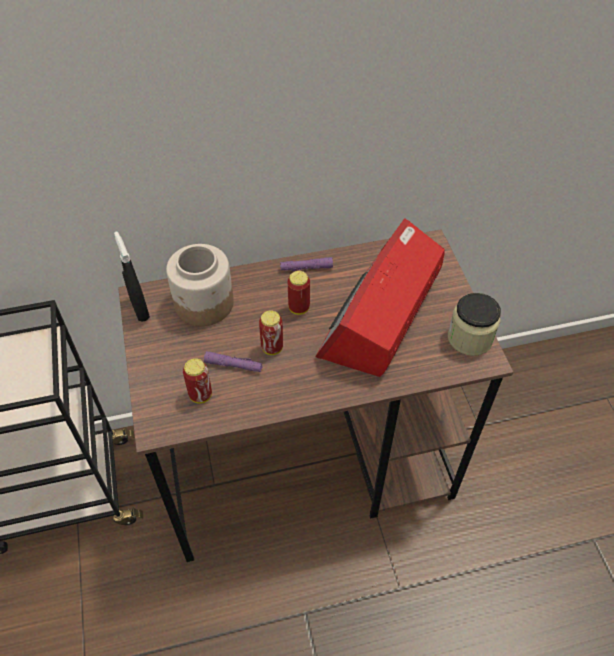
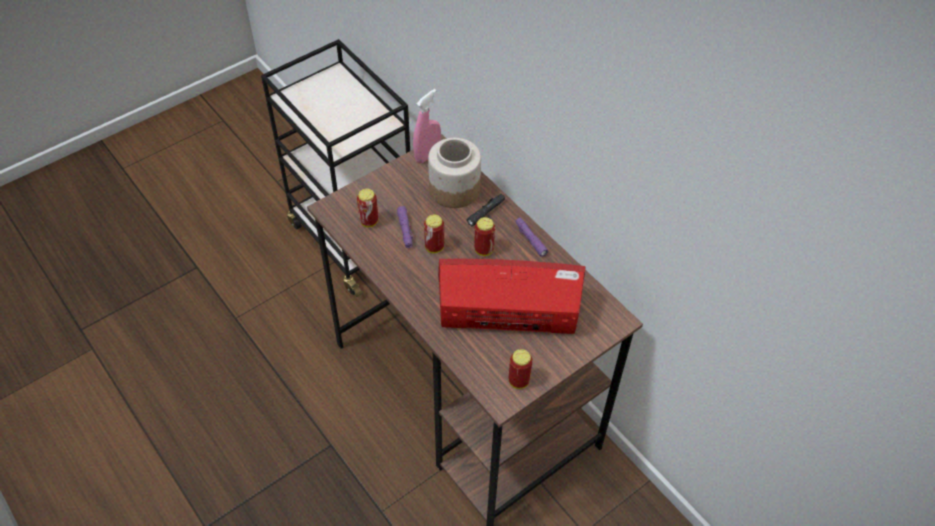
camera: 65 degrees right, 0 degrees up
(140, 309) = (427, 155): black spray bottle -> pink spray bottle
(251, 289) = (486, 212): none -> black flashlight
(469, 338) = (519, 381): jar -> can

